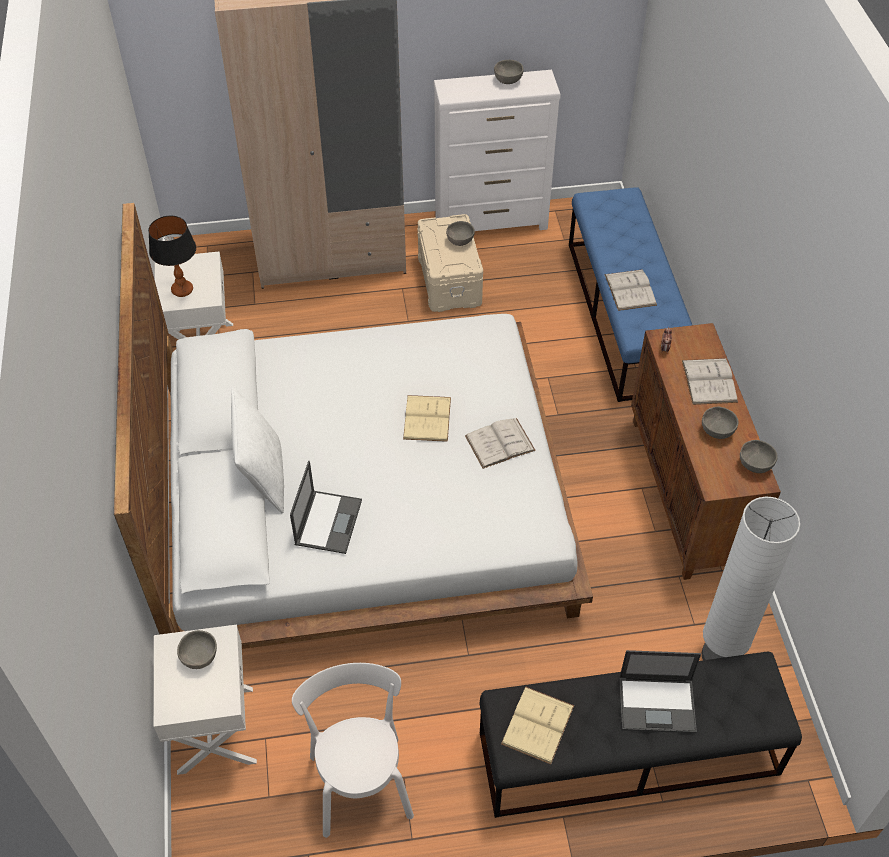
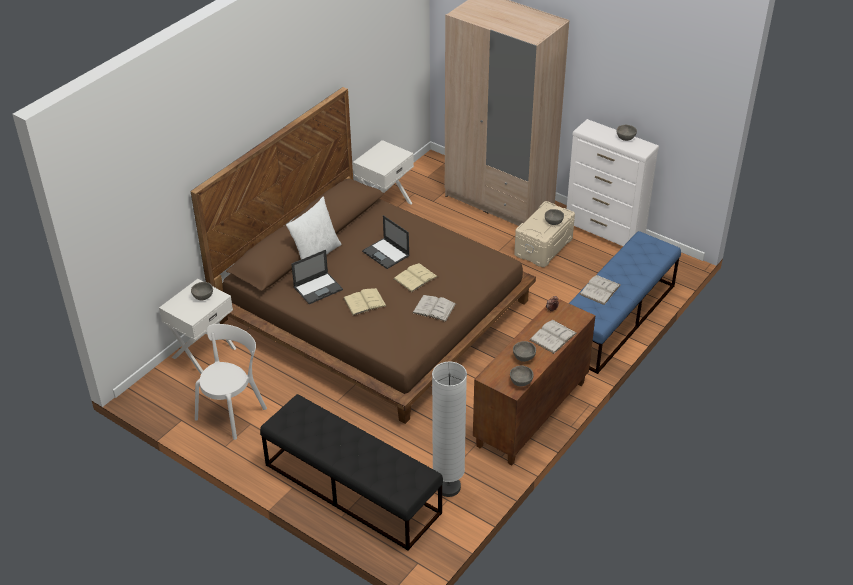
camera: 45 degrees right, 10 degrees down
(182, 290) = (376, 159): table lamp -> none
(364, 498) = (375, 311): white bed -> brown bed
(537, 724) = (301, 420): beige book -> beige book (365, 302)
(658, 704) = (360, 451): laptop -> laptop (386, 254)

